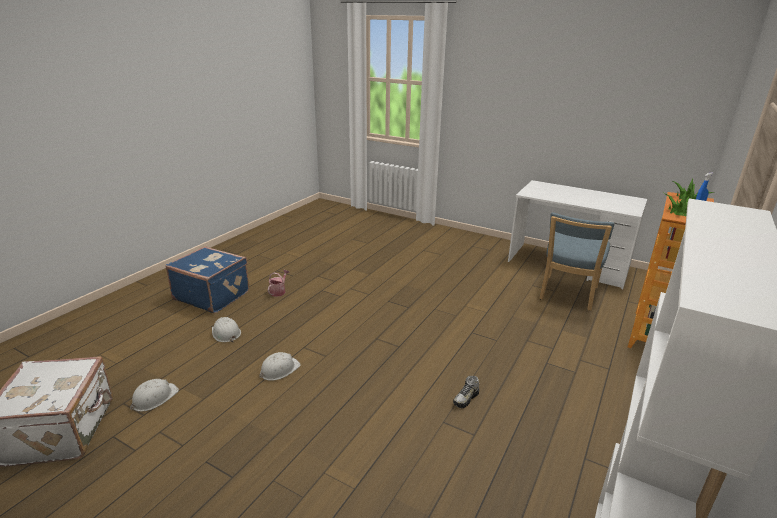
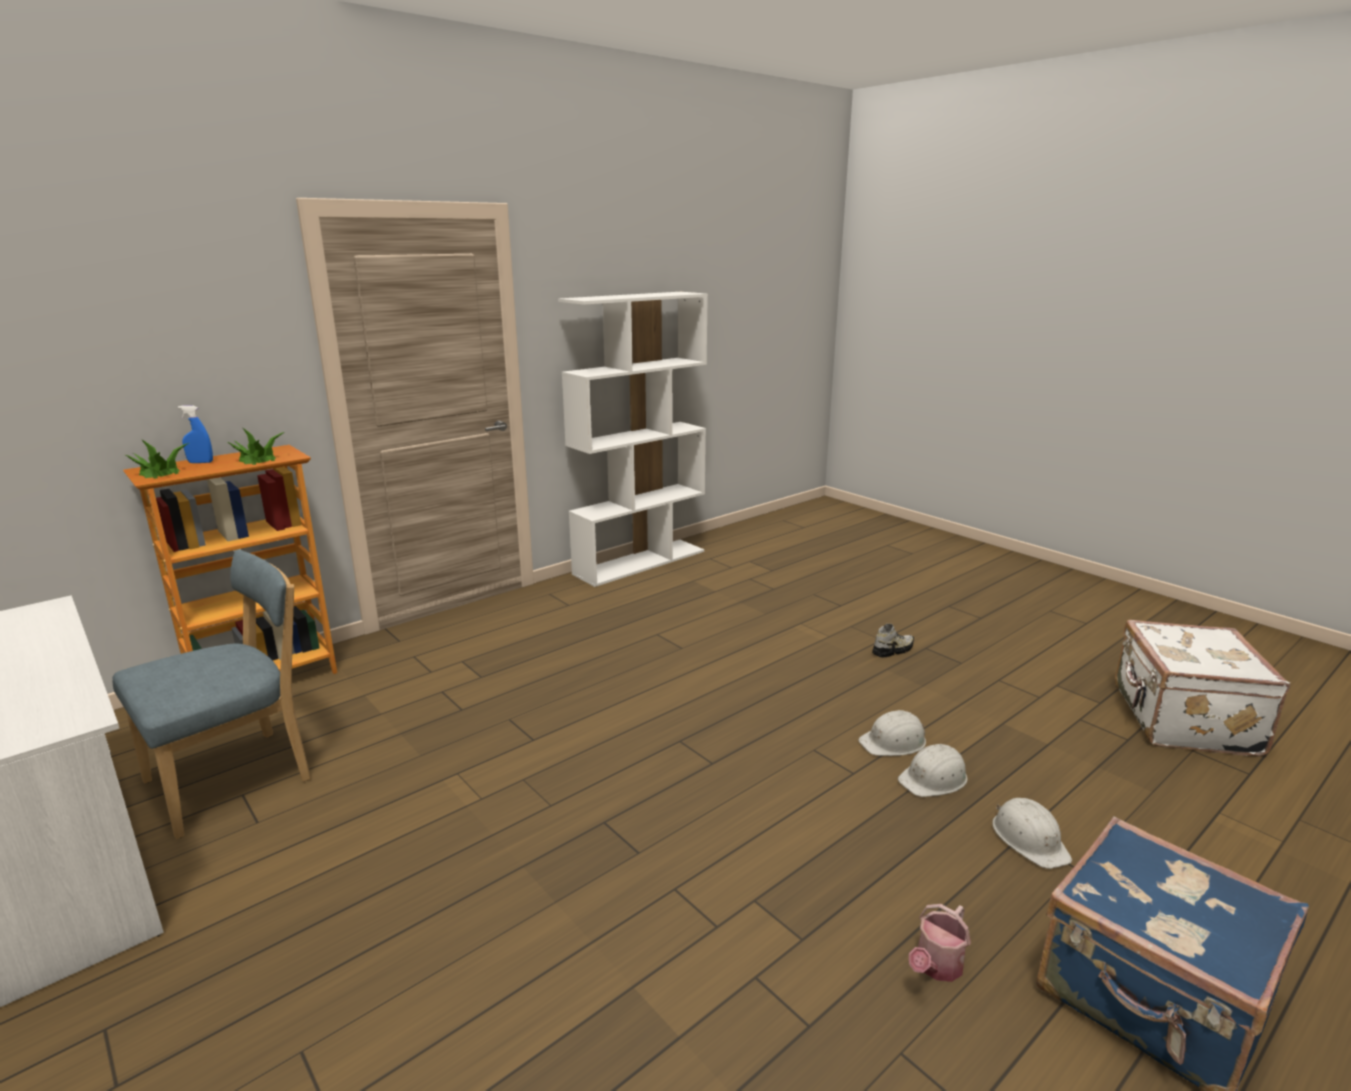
camera: 160 degrees left, 5 degrees down
(154, 398) = (1083, 737): white hard hat -> white hard hat (934, 778)
(466, 399) = (635, 661): shoe -> shoe (892, 650)

